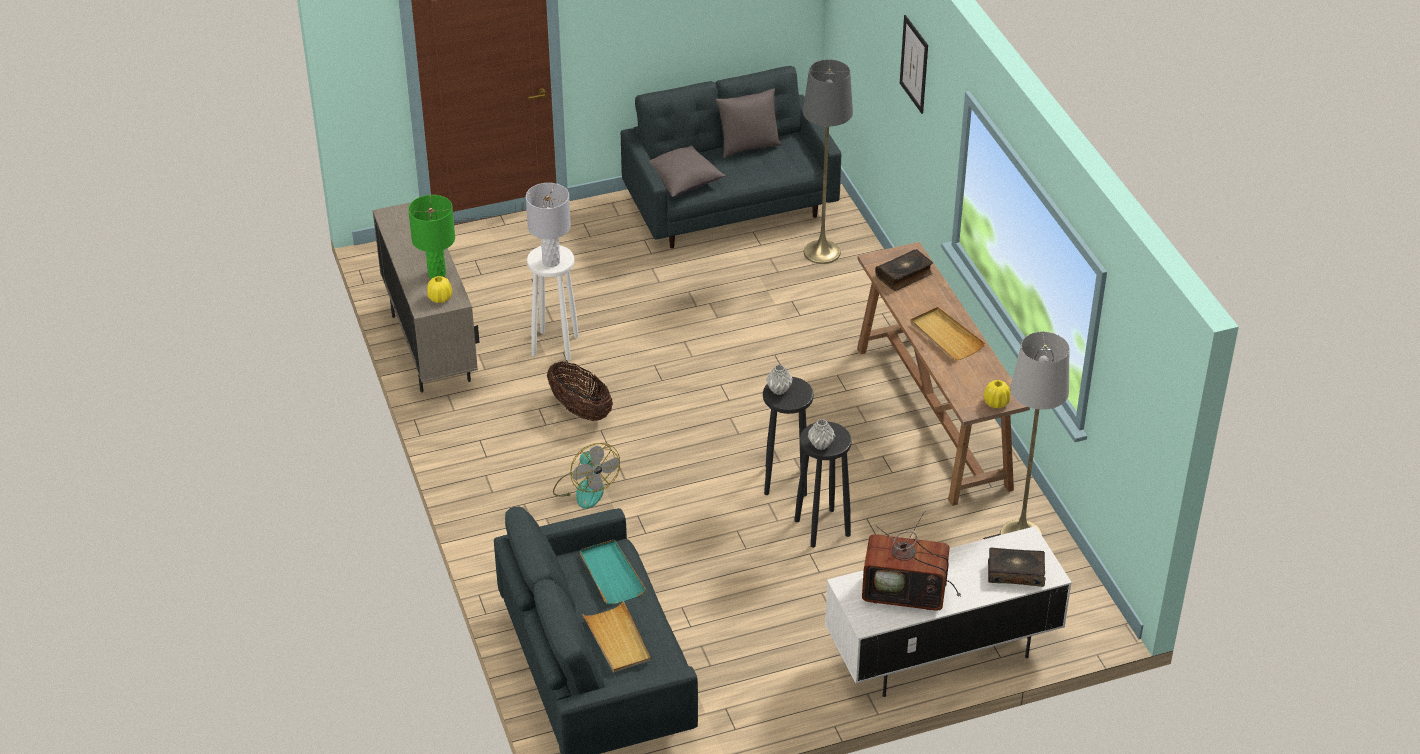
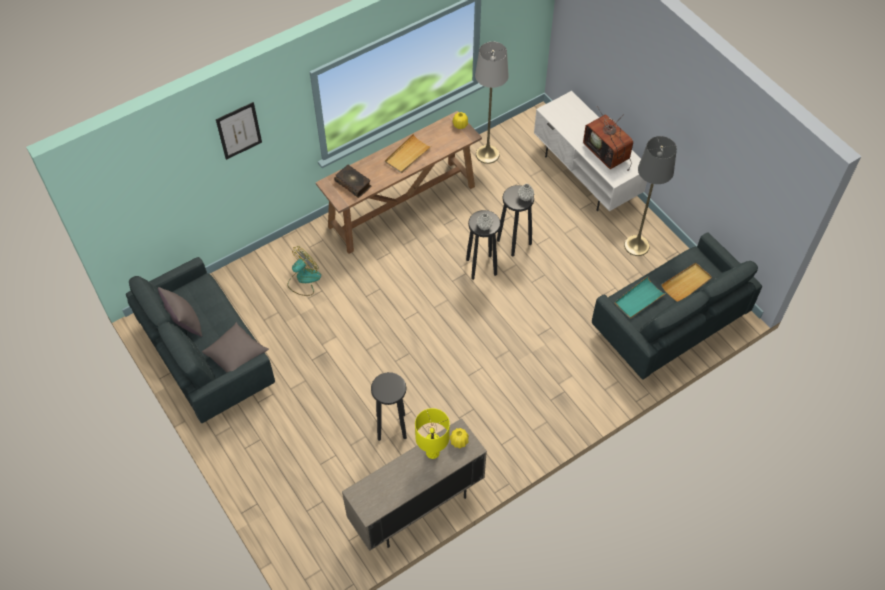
camera: 105 degrees left, 15 degrees up
(437, 274) = (433, 452): green table lamp -> yellow table lamp
(551, 261) = (392, 385): grey table lamp -> none
(556, 345) = (391, 426): white stool -> black stool
(580, 410) = (452, 392): basket -> none
(585, 488) = (525, 369): fan -> fan (303, 279)
(821, 252) = (251, 291): grey floor lamp -> grey floor lamp (636, 245)
(907, 591) = (608, 153): television -> television turned 150 degrees clockwise
(1015, 572) = (574, 112): book -> none

